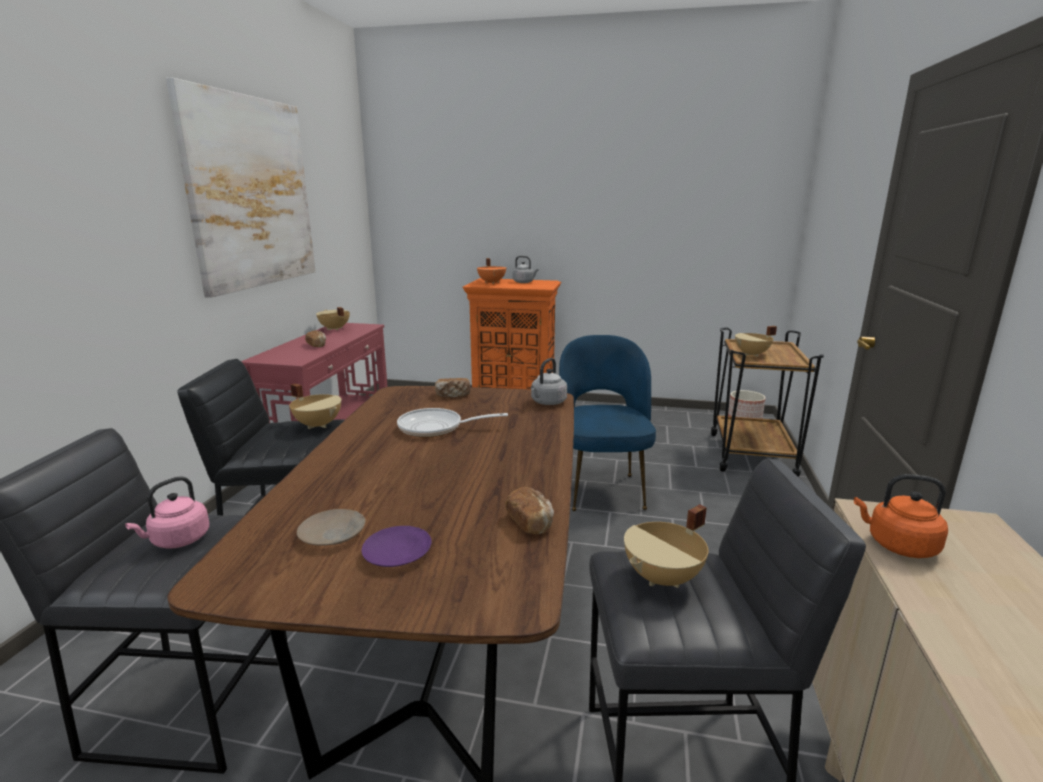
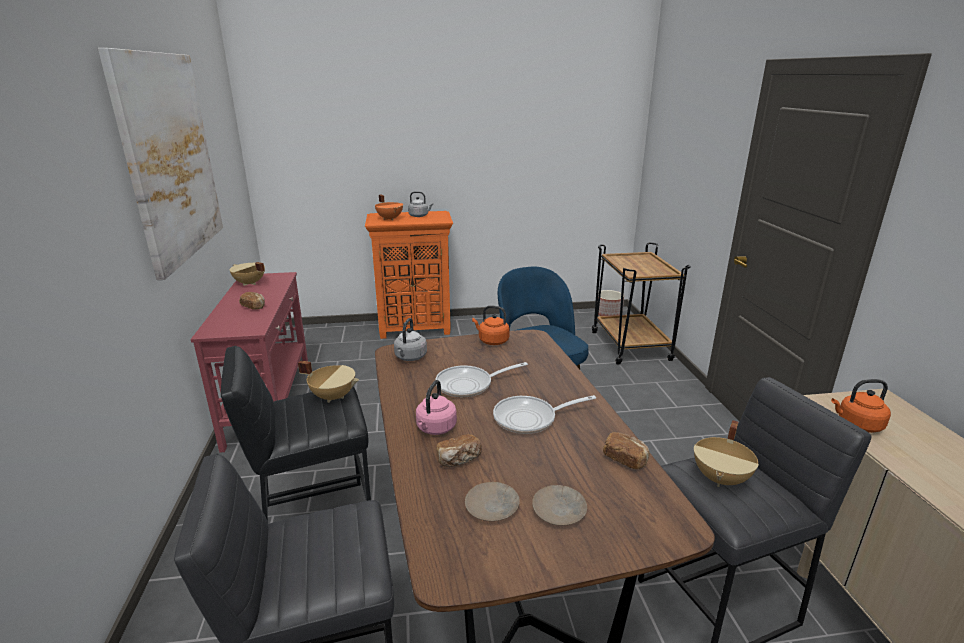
camera: 20 degrees left, 5 degrees up
(177, 540) = (326, 544): pink kettle -> pink kettle (435, 429)
(398, 554) = (559, 510): purple plate -> beige plate
(453, 395) = (449, 348): bread -> bread (459, 460)
(465, 466) = (530, 419): none -> frying pan
(504, 395) = (492, 341): none -> orange kettle
(547, 402) = (533, 343): grey kettle -> grey kettle (410, 357)
(752, 354) = (632, 267): beige cooking pot -> none

